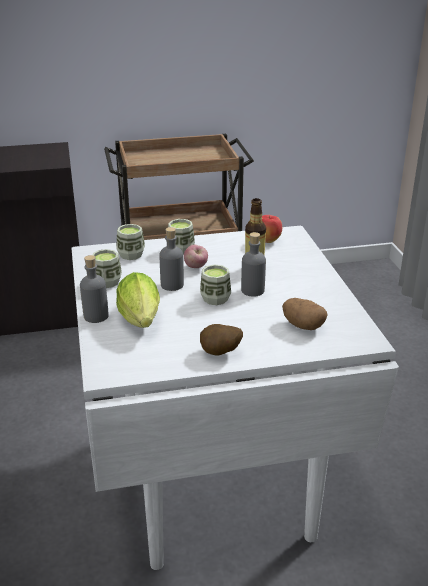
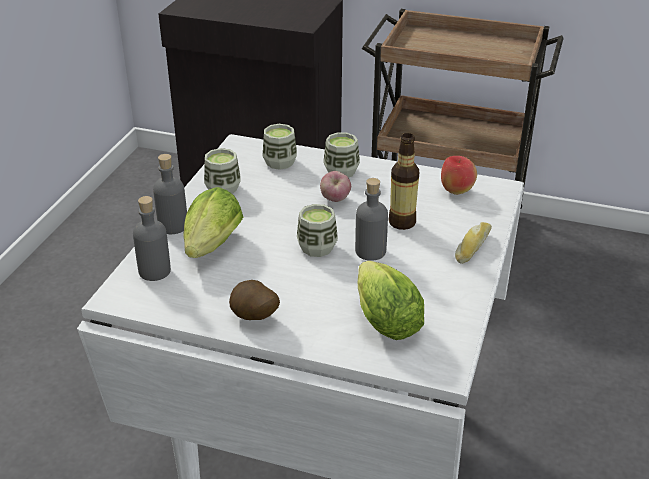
camera: 30 degrees right, 5 degrees up
(172, 285) = (287, 214): grey bottle -> grey bottle (154, 271)
(303, 325) = (383, 318): potato -> lettuce
(312, 269) = (472, 247): none -> bread

